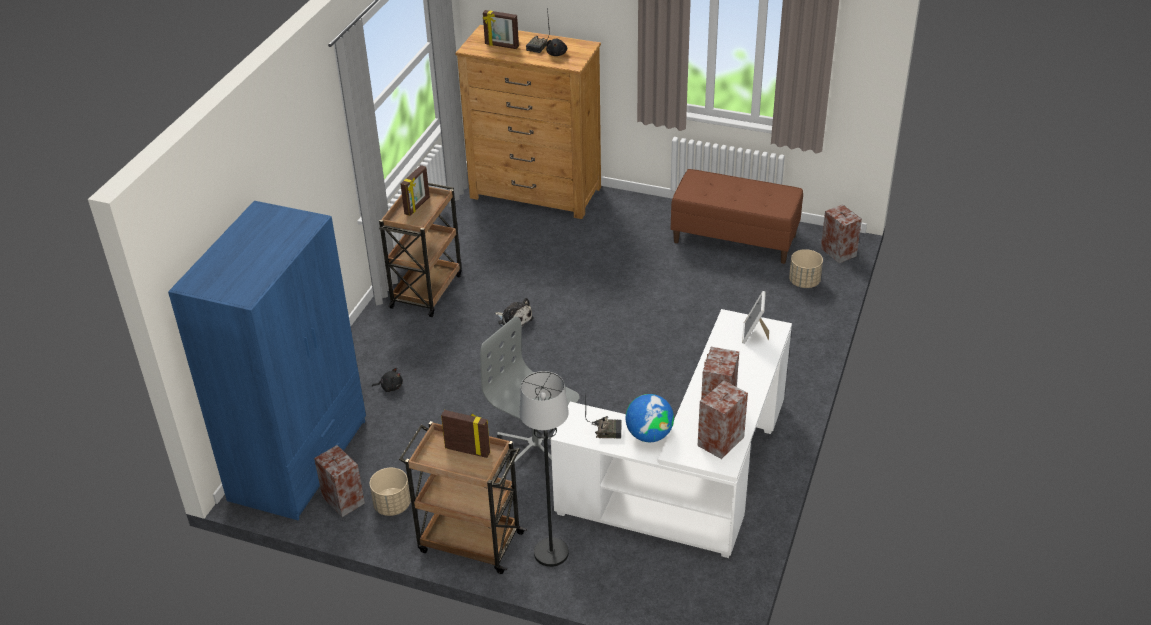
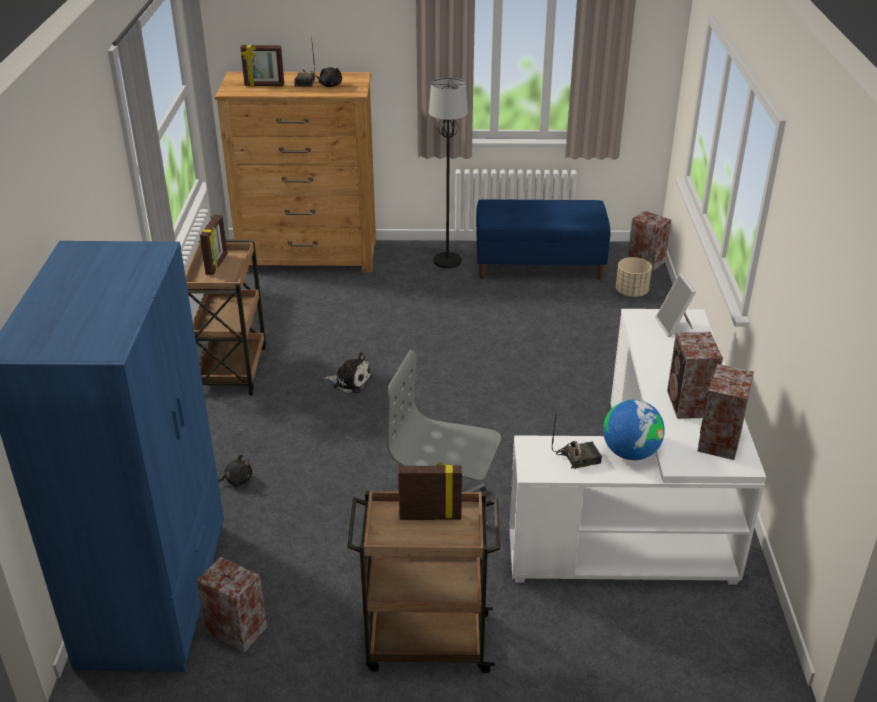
camera: 20 degrees left, 5 degrees down
(392, 505) = (304, 621): beige planter -> none
(551, 552) = (533, 630): black floor lamp -> black floor lamp (447, 261)
(735, 239) = (539, 265): brown bench -> blue bench

